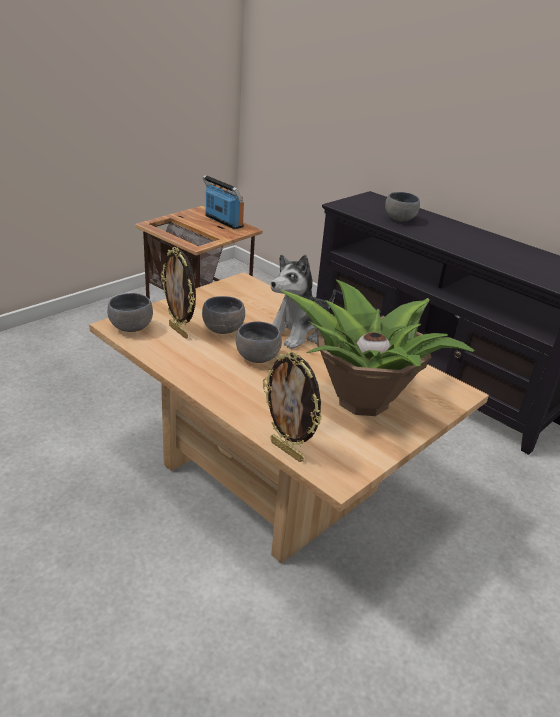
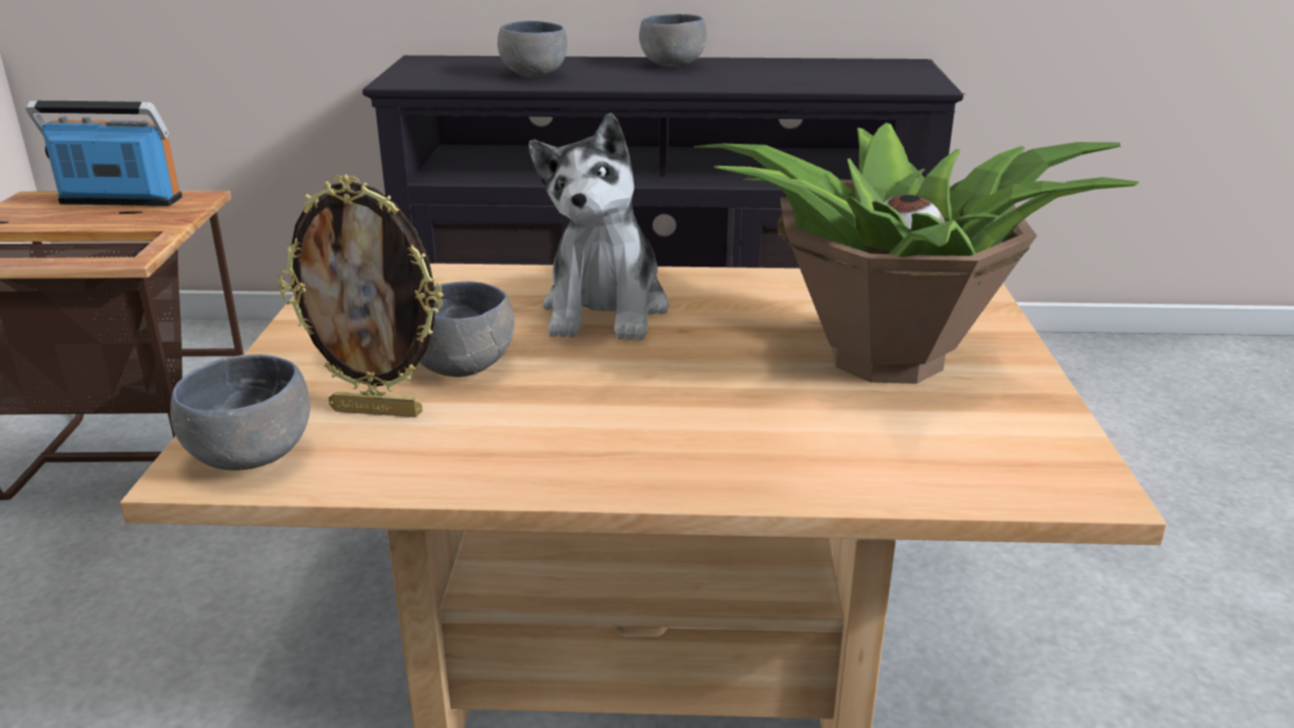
camera: 40 degrees left, 5 degrees down
(255, 357) = (608, 381): grey bowl -> grey bowl (670, 65)
(287, 450) = (949, 496): picture frame -> none

